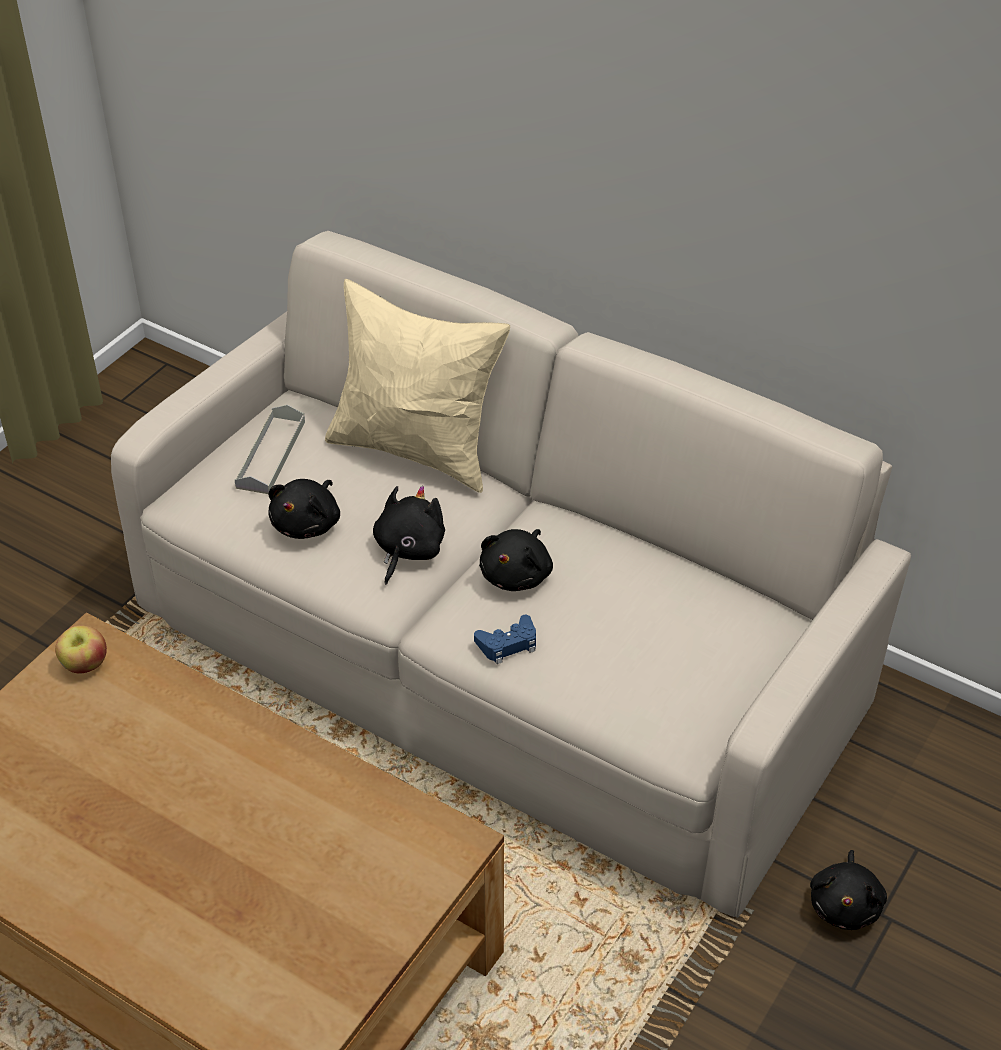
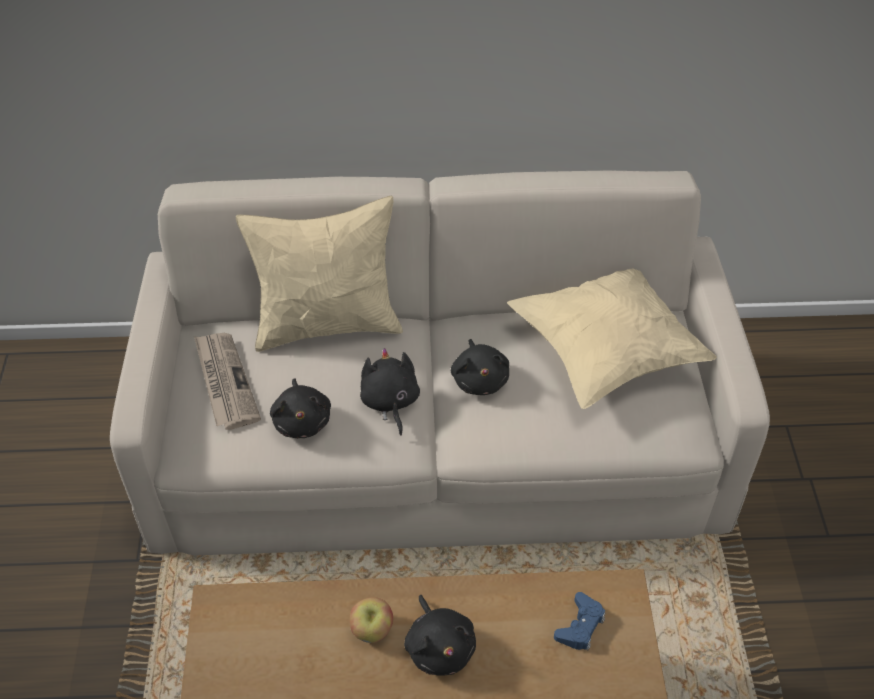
camera: 35 degrees left, 5 degrees up
(85, 665) = (233, 628): apple -> apple (372, 630)
(271, 454) = (224, 382): grey tray -> newspaper
(508, 644) = (521, 432): blue game controller -> blue game controller (580, 626)
(676, 616) = (605, 352): none -> beige pillow
(845, 904) = (780, 485): black plush toy -> black plush toy (440, 646)

